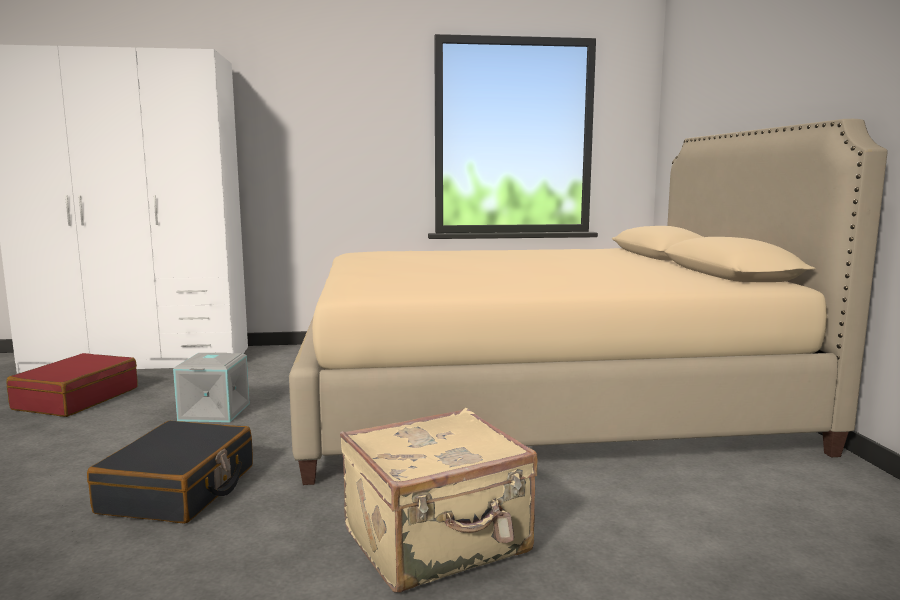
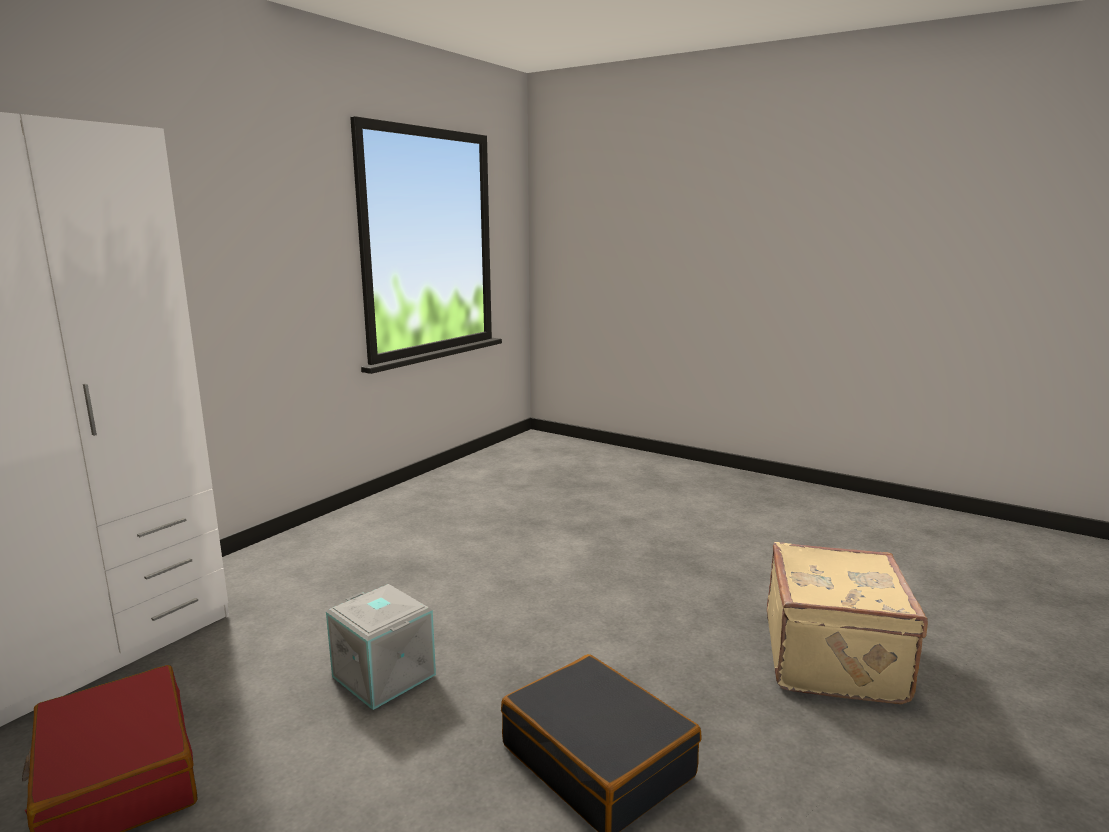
camera: 50 degrees left, 5 degrees up
(536, 403) = (617, 522): beige bed -> none

